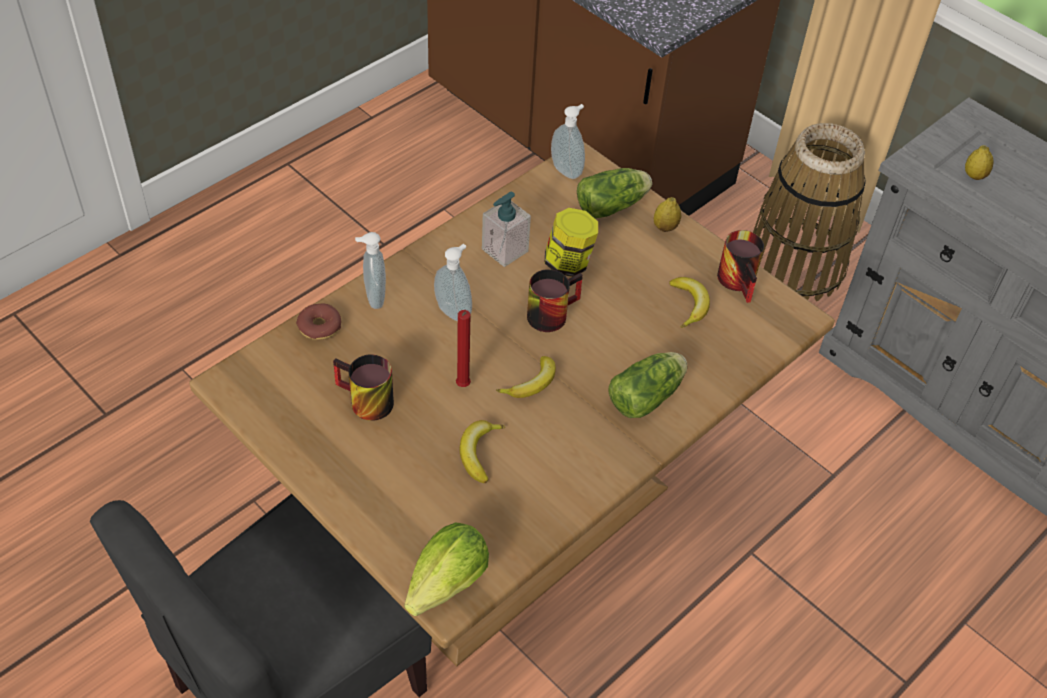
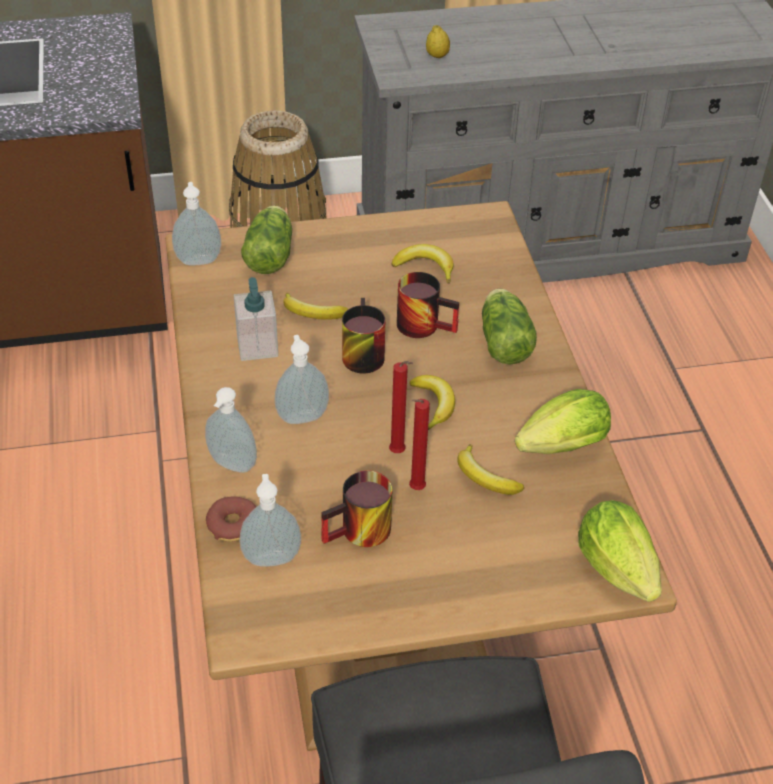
camera: 55 degrees left, 5 degrees down
(306, 363) = (271, 557): none -> soap dispenser
(432, 414) = (415, 489): none -> red candle
(550, 487) = (557, 448): none -> lettuce
(568, 263) = (312, 314): jar -> banana
(665, 227) = (326, 237): lemon -> none
(741, 282) = (427, 226): mug -> mug (425, 324)

